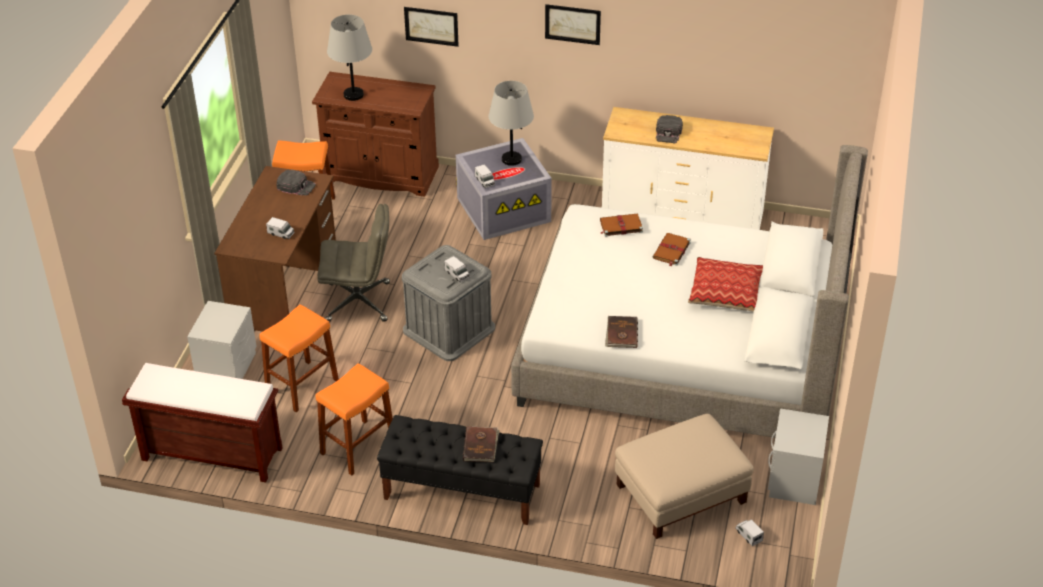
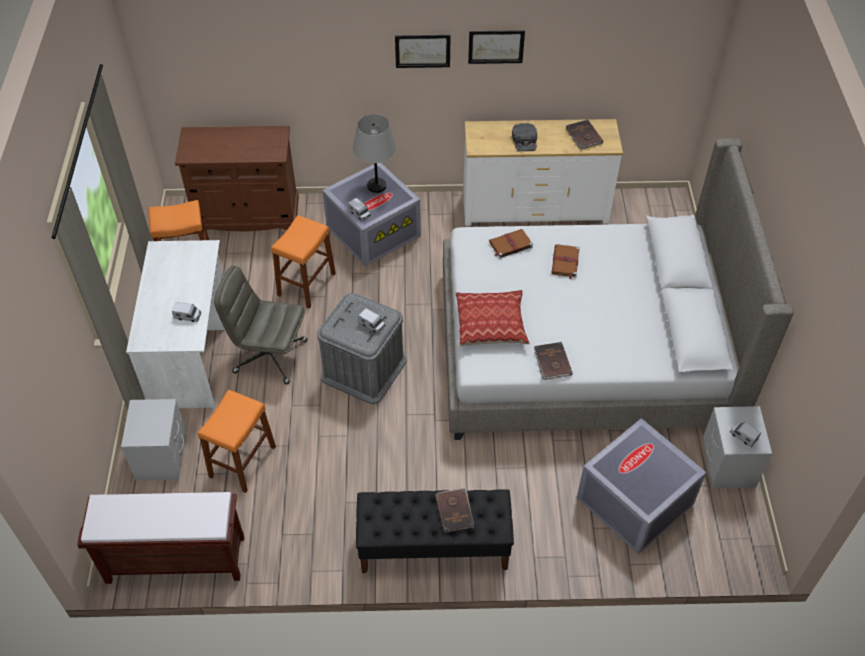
camera: 15 degrees left, 10 degrees up
(284, 285) = (191, 352): brown desk -> white desk
(296, 186) = (186, 259): black cap -> none
(353, 94) = (213, 149): grey table lamp -> none
(358, 447) = (318, 519): orange stool -> orange stool (306, 284)
(359, 302) = (269, 356): grey office chair -> grey office chair turned 150 degrees counterclockwise
(431, 26) = (280, 71): picture -> picture (496, 46)
(681, 494) = (635, 503): beige ottoman -> grey storage box
(727, 292) = (631, 297): pillow -> pillow (491, 324)
(732, 138) = (583, 136): none -> brown book
(748, 535) = (710, 533): toy truck -> toy truck (743, 436)

